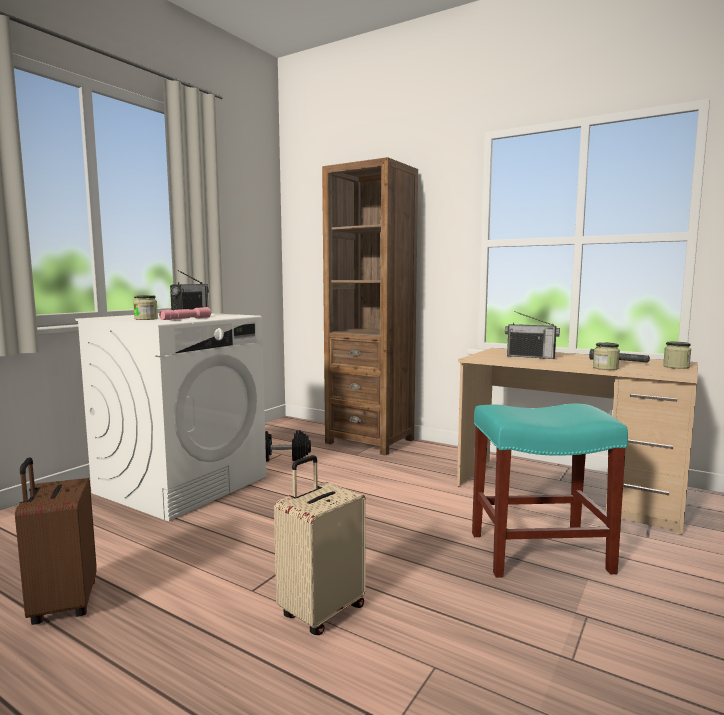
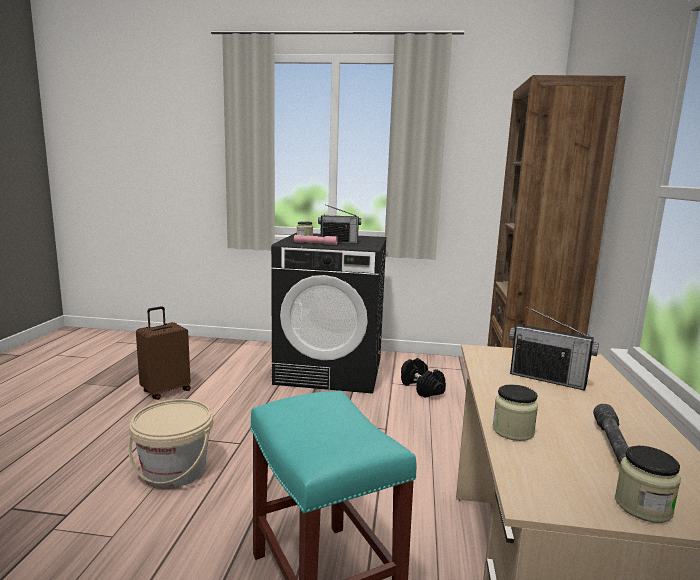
camera: 65 degrees right, 5 degrees up
(182, 484) = (331, 370): white washing machine -> black washing machine
(321, 611) = (175, 471): beige suitcase -> beige bucket
(530, 357) = (547, 379): radio -> radio turned 60 degrees counterclockwise

